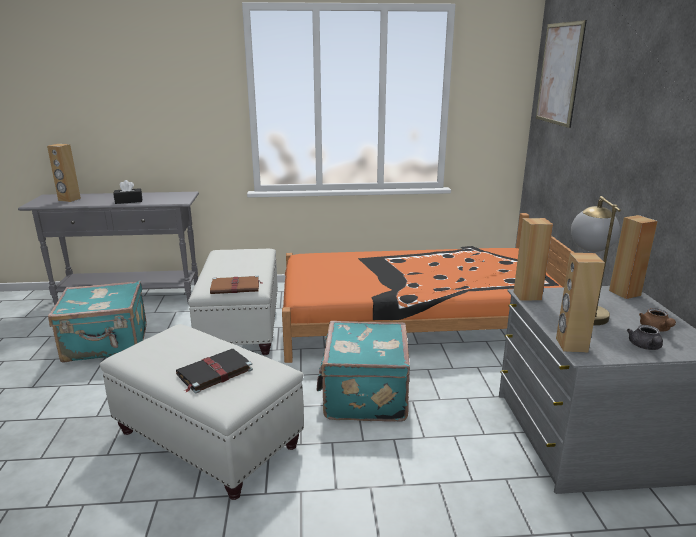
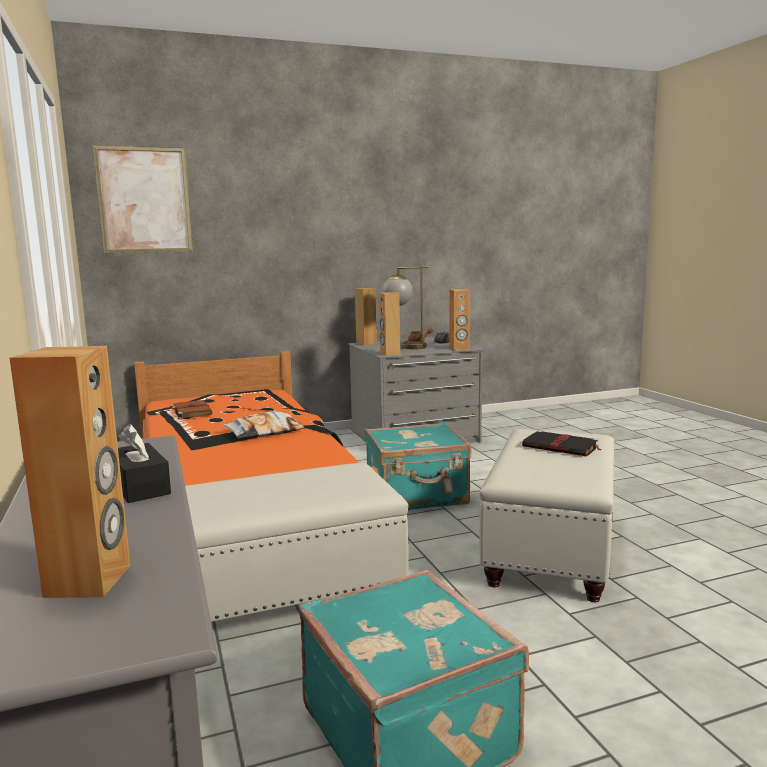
camera: 105 degrees left, 10 degrees down
(236, 287) = (357, 476): brown book -> brown book (192, 411)
(388, 277) = (265, 432): none -> pillow

